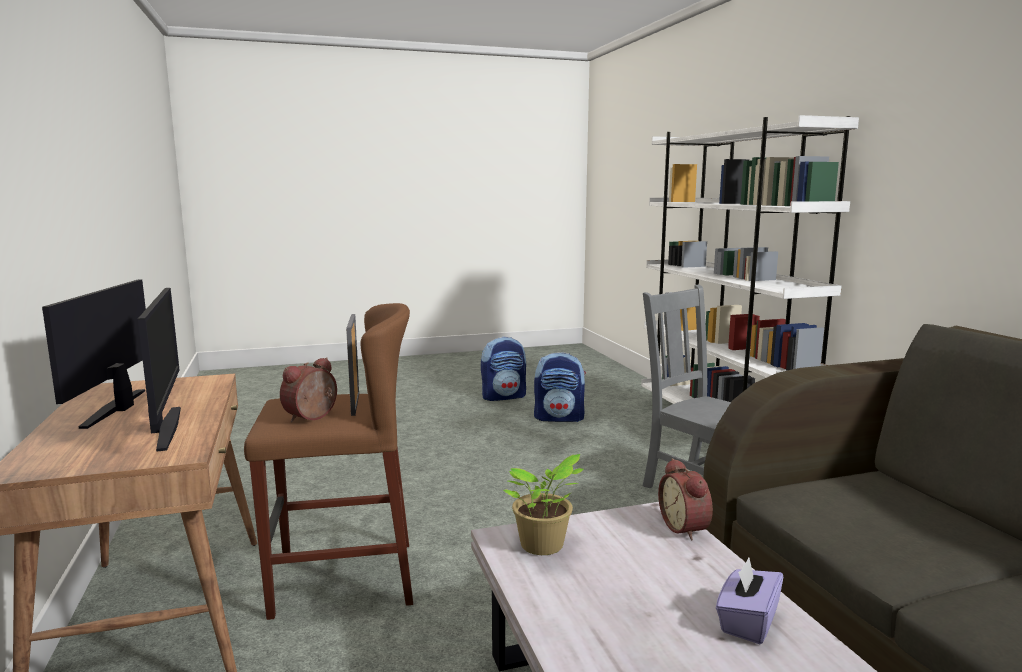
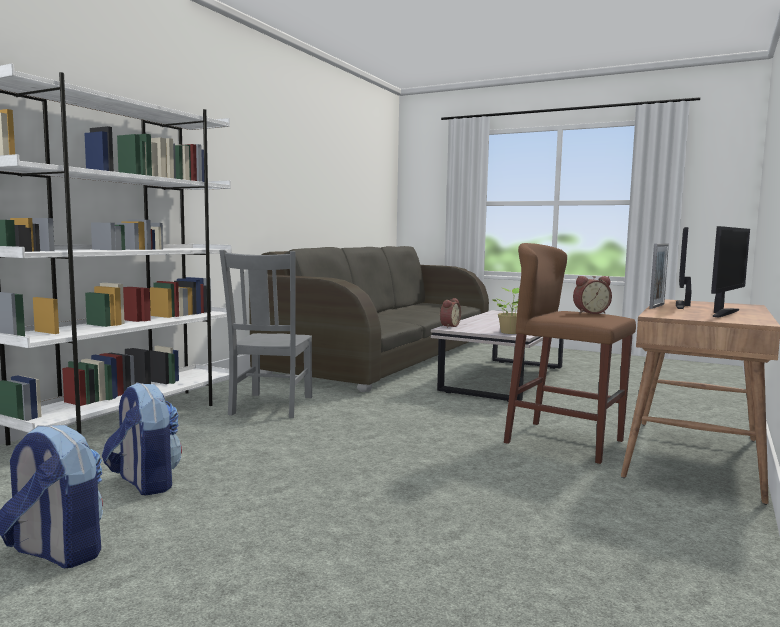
camera: 135 degrees left, 5 degrees down
(355, 404) = (556, 313): picture frame -> picture frame (657, 306)
(747, 622) = (484, 320): purple tissue box -> none

